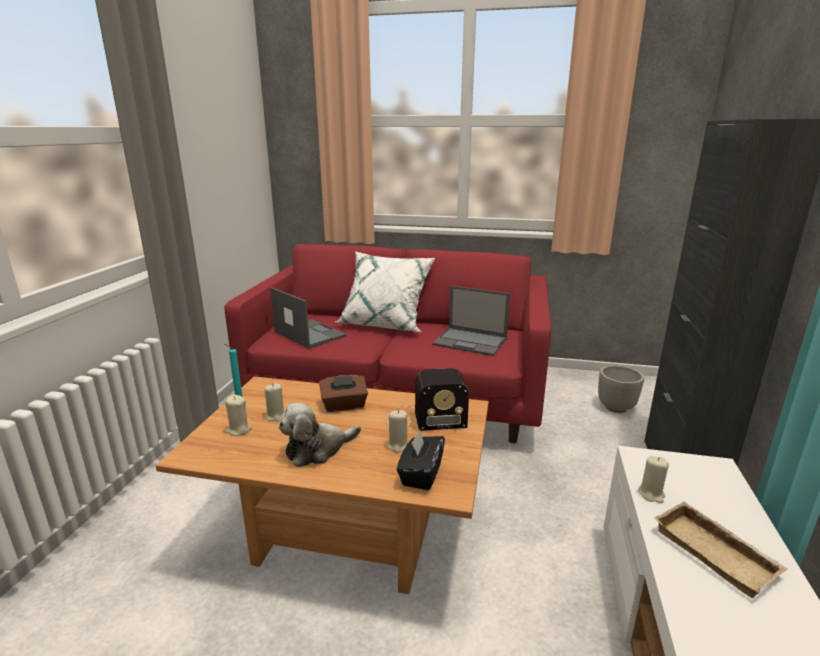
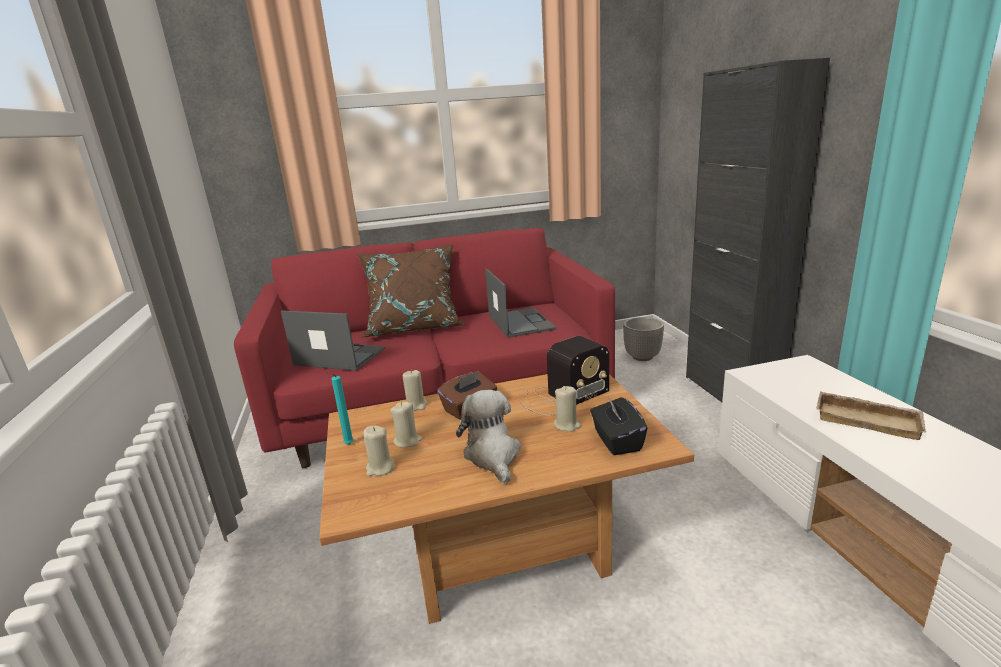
camera: 25 degrees left, 0 degrees up
(318, 449) = (493, 455): plush toy -> plush toy turned 135 degrees clockwise
(385, 323) = (415, 327): white pillow -> brown pillow
(471, 342) = (520, 322): laptop -> laptop turned 105 degrees counterclockwise
(651, 494) = (786, 396): beige candle -> beige candle (416, 405)

